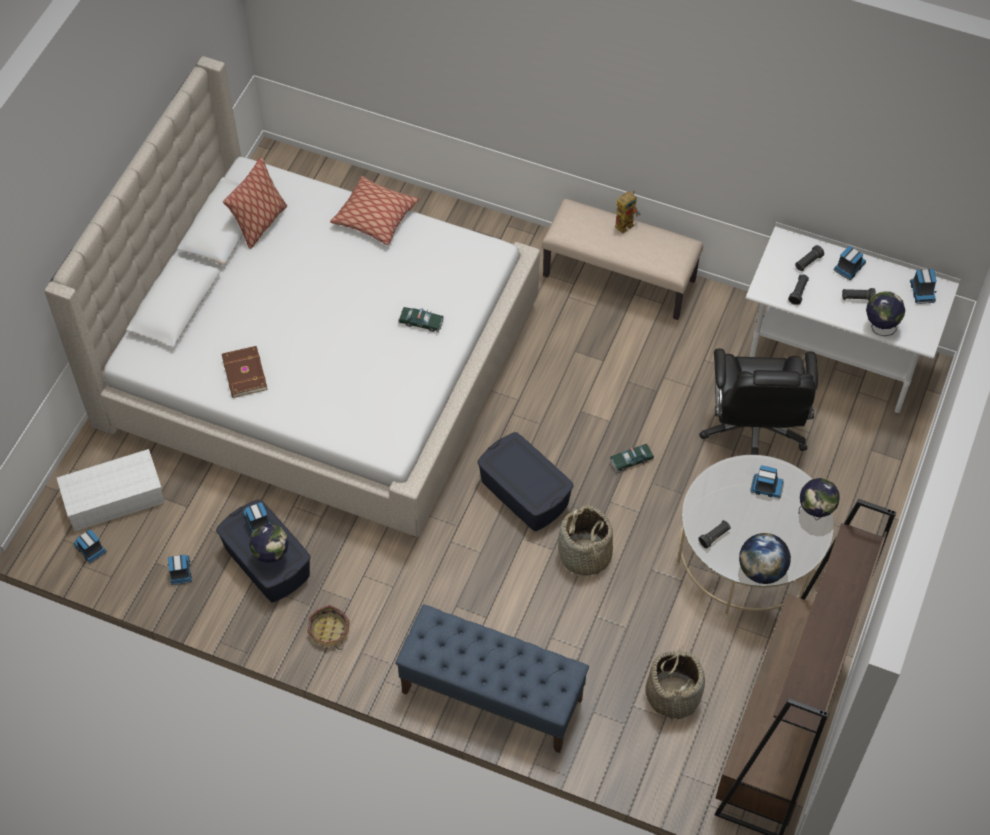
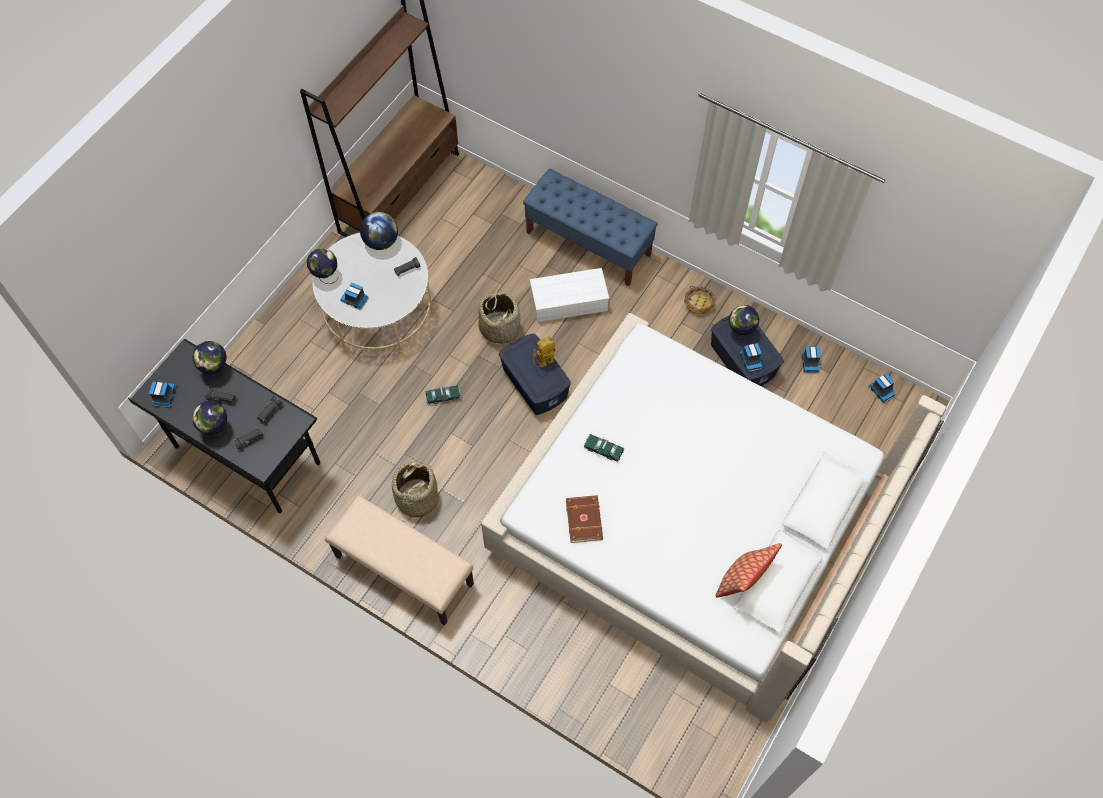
camera: 170 degrees left, 5 degrees up
(113, 499) = (866, 429): white storage box -> white storage box (569, 300)
(243, 374) = (762, 424): brown book -> brown book (585, 519)
(375, 217) = (631, 569): pillow -> none
(626, 223) = (389, 564): toy robot -> toy robot (543, 364)
(673, 695) = (463, 226): basket -> basket (416, 499)
(754, 432) = (337, 404): black office chair -> none
(833, 361) = (247, 456): white desk -> black desk
(849, 268) = (216, 429): toy truck -> globe

